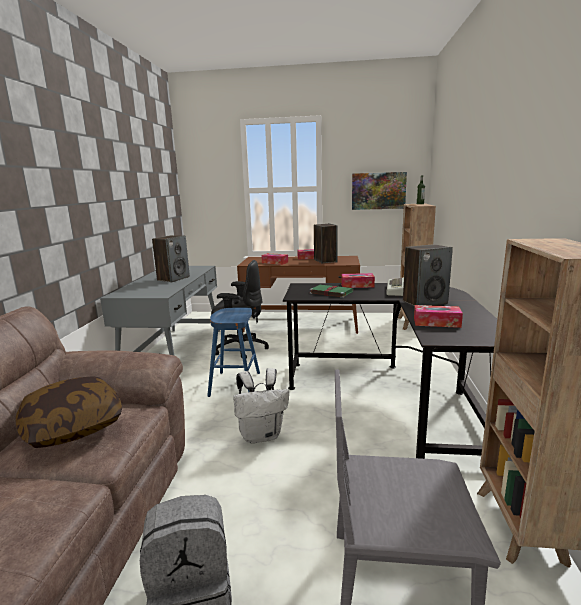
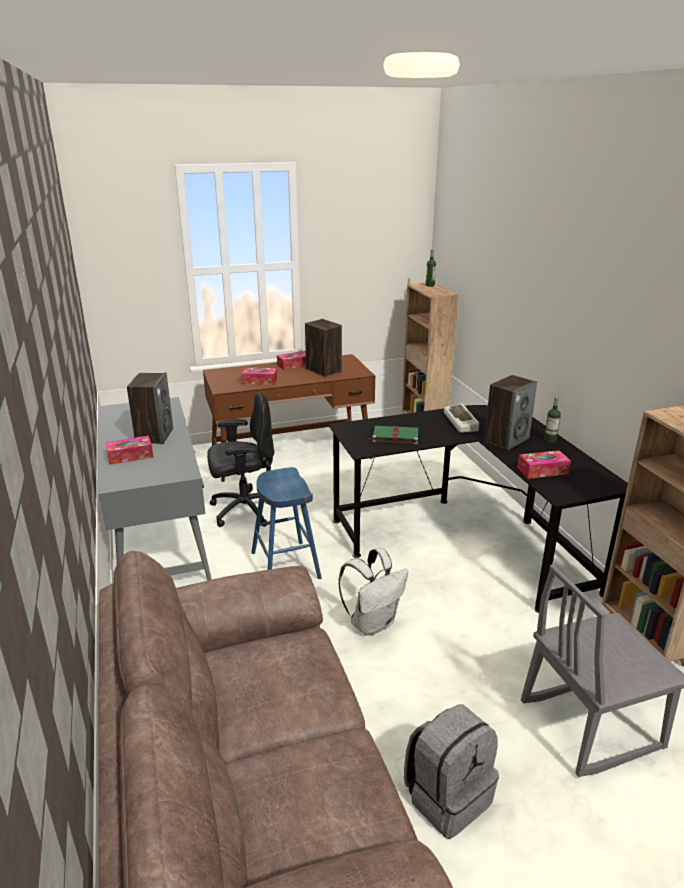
camera: 25 degrees left, 10 degrees up
(73, 425) = (266, 679): pillow -> none
(357, 285) = (411, 419): tissue box -> tissue box (130, 456)
(378, 191) = (371, 265): picture -> none
(468, 306) = (550, 440): none -> bottle

